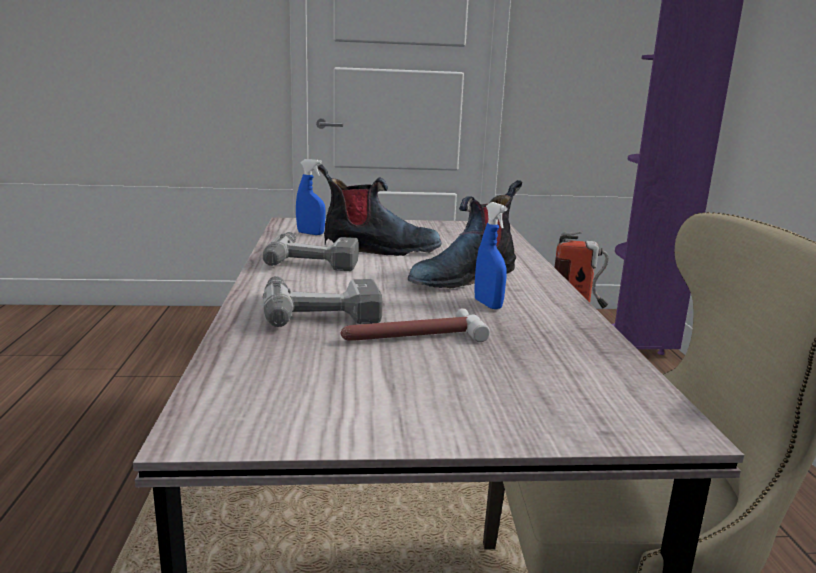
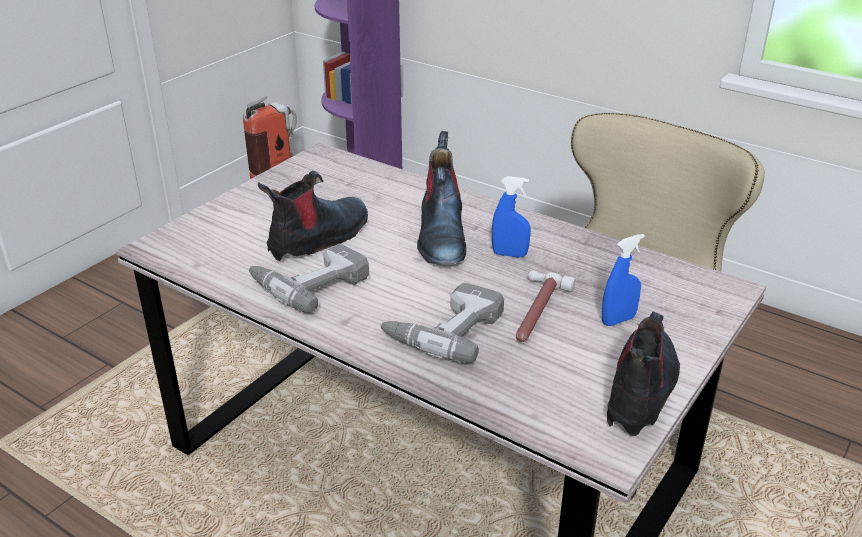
camera: 50 degrees left, 15 degrees up
(310, 233) = (218, 252): blue spray bottle -> blue spray bottle (618, 320)
(349, 421) = (641, 389): none -> boot

